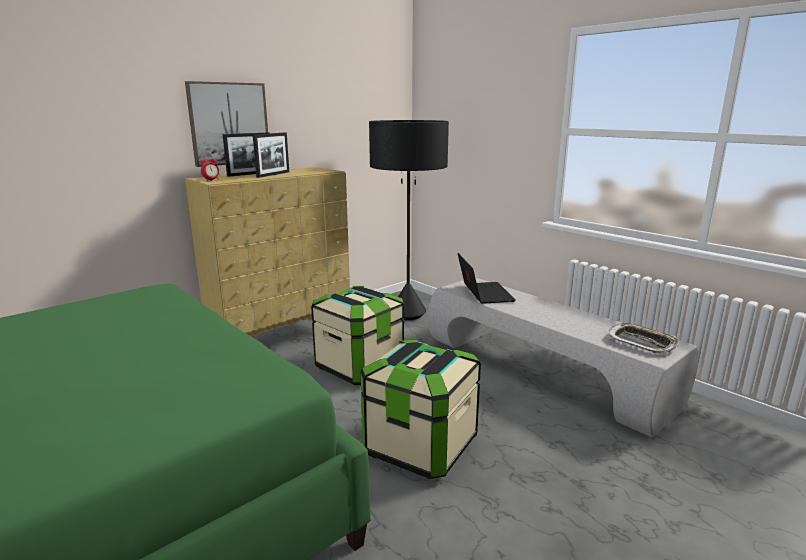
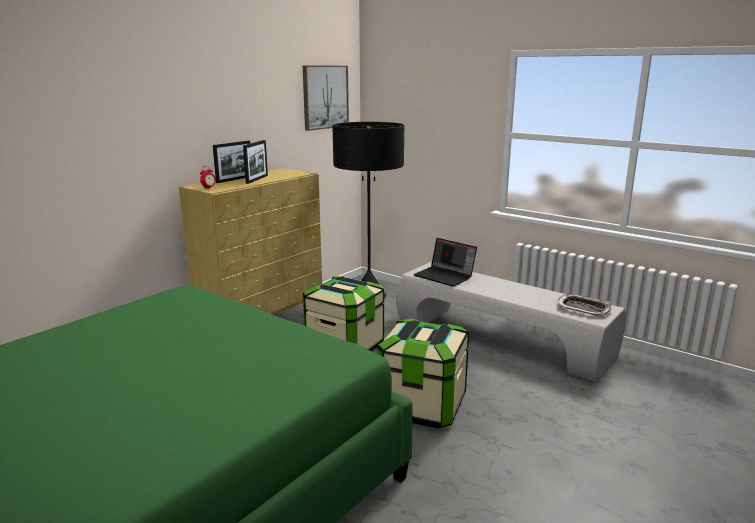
camera: 10 degrees left, 0 degrees up
(229, 124) = (213, 134): picture -> picture (325, 97)
(483, 293) = (445, 276): laptop -> laptop turned 150 degrees clockwise

